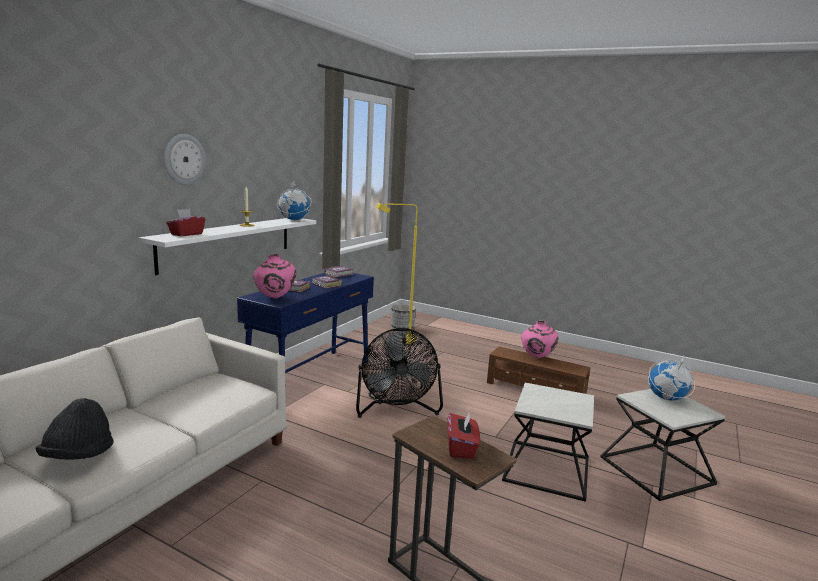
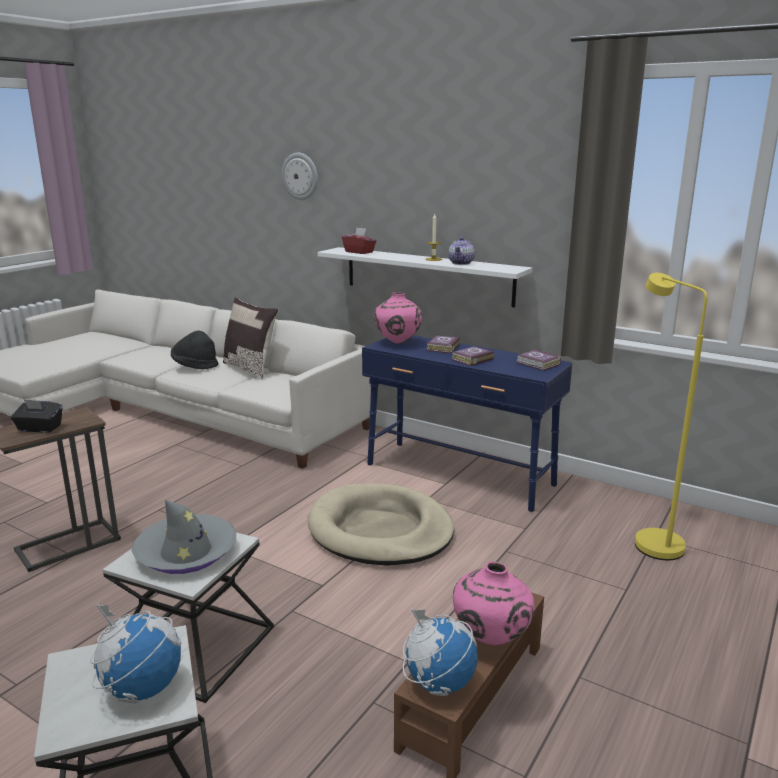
camera: 95 degrees right, 5 degrees up
(126, 415) = (250, 369): none -> pillow
(184, 159) = (382, 180): wall clock -> wall clock (300, 176)
(270, 223) = (461, 263): none -> teapot
(293, 220) = (500, 267): globe -> globe (439, 683)
(393, 408) = (380, 530): black fan -> beige dog bed
(402, 327) = (738, 548): planter -> none
(461, 448) = (39, 428): red tissue box -> black tissue box
(555, 401) = (186, 552): none -> grey hat

